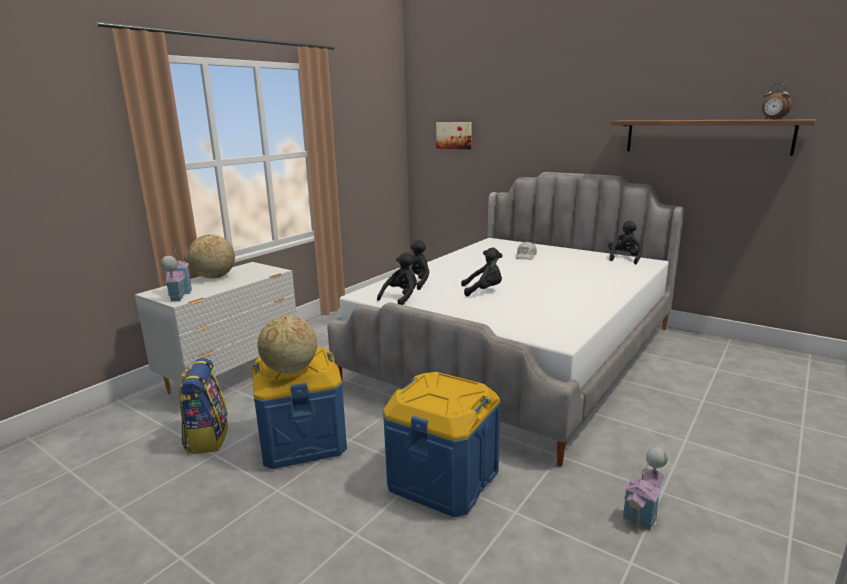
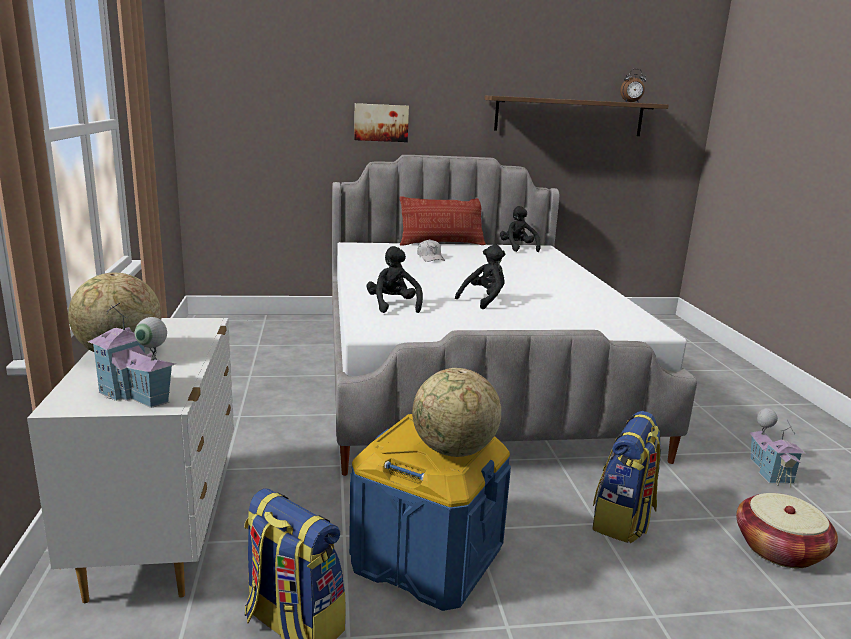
camera: 45 degrees left, 0 degrees up
(401, 298) = (426, 326): black plush toy -> none
(443, 479) = (623, 520): blue storage box -> backpack
(454, 135) = (261, 104): picture -> picture (381, 122)
(523, 557) = (779, 549): none -> basket
(563, 247) = (441, 244): none -> pillow

